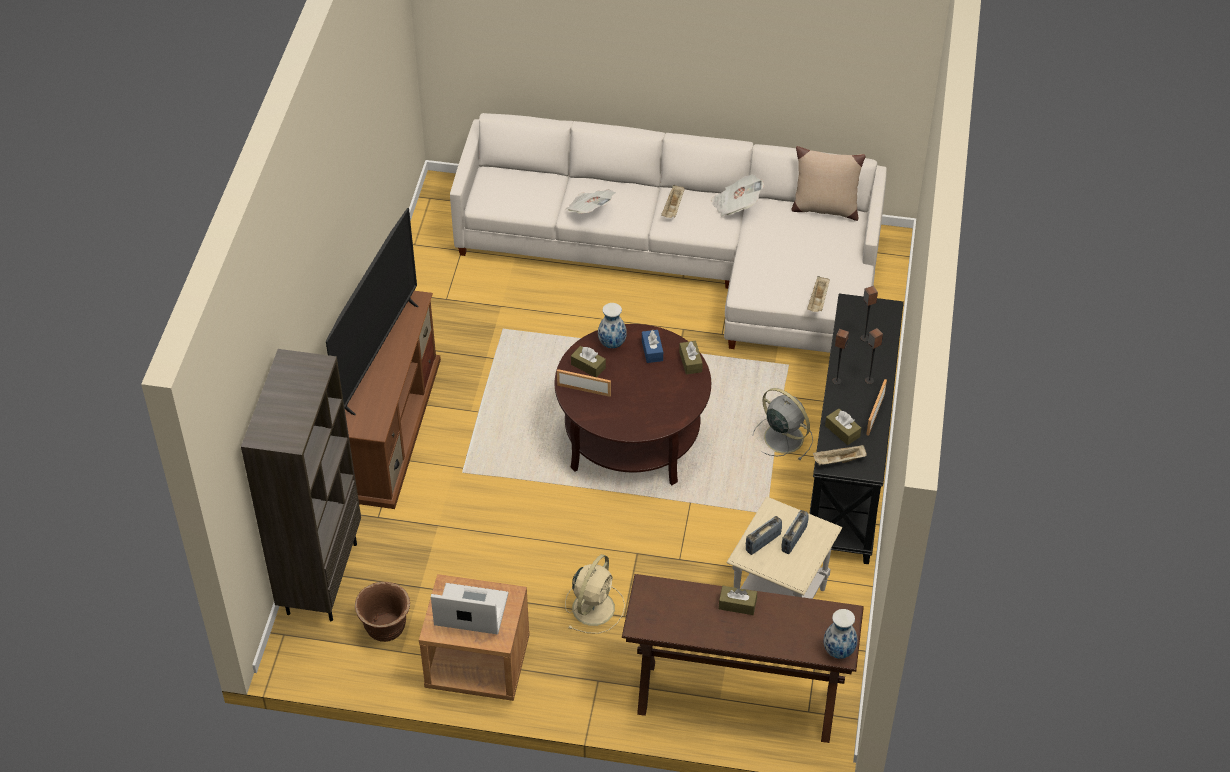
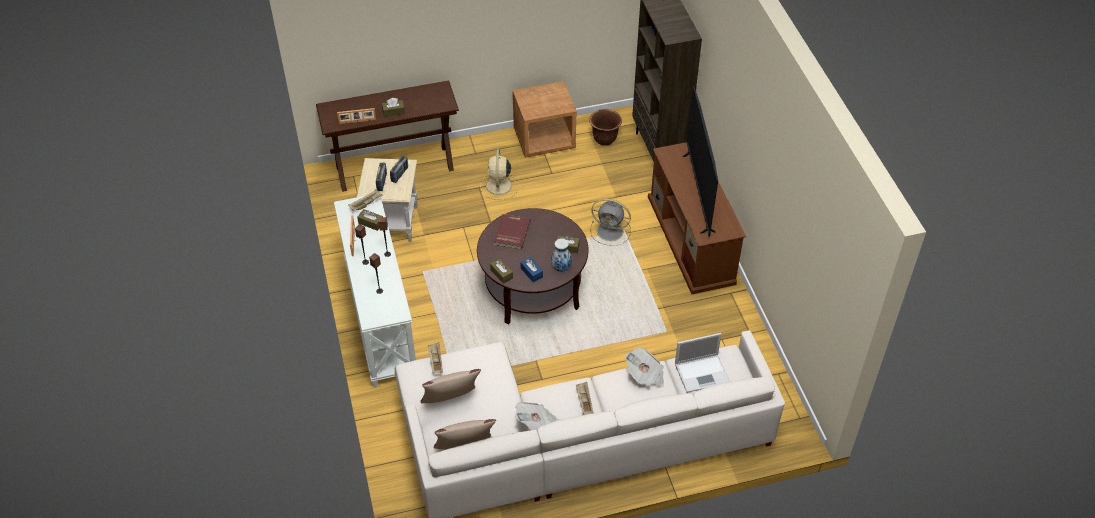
camera: 155 degrees right, 0 degrees up
(469, 610) = (546, 100): laptop -> laptop (703, 373)
(584, 389) = (560, 232): picture frame -> picture frame (357, 122)
(648, 410) = (511, 233): none -> red book
(782, 437) = (434, 324): grey fan -> grey fan (611, 231)
(819, 254) = (451, 401): none -> beige pillow
(838, 652) = (328, 108): vase -> none
(850, 469) = (379, 318): black console table -> white console table

